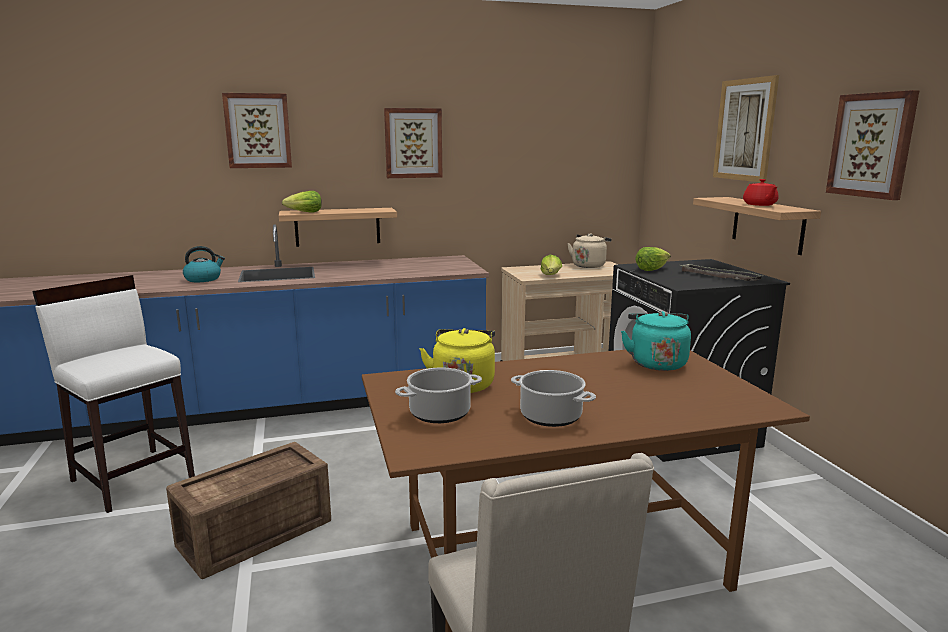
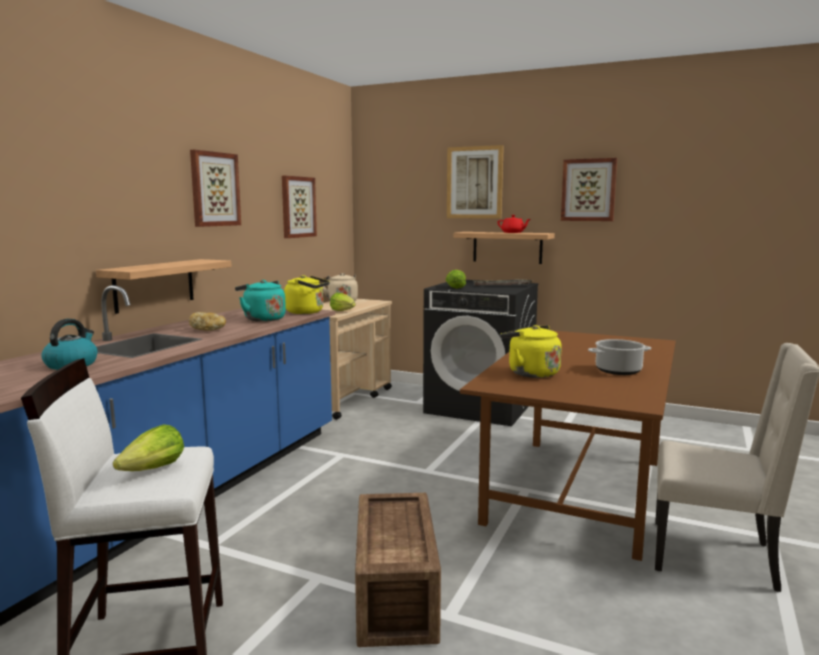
camera: 50 degrees left, 5 degrees down
(258, 131) = (69, 166): picture -> picture (297, 207)
(304, 212) = (145, 268): lettuce -> lettuce (154, 470)
(345, 271) = (208, 330): none -> bread
(440, 413) = (577, 387): cooking pot -> none
(461, 270) = (307, 312): none -> yellow kettle
(656, 362) = (562, 338): turquoise kettle -> turquoise kettle (262, 319)

